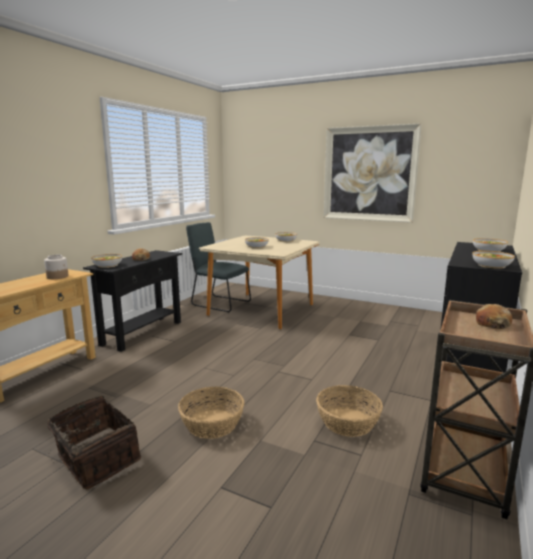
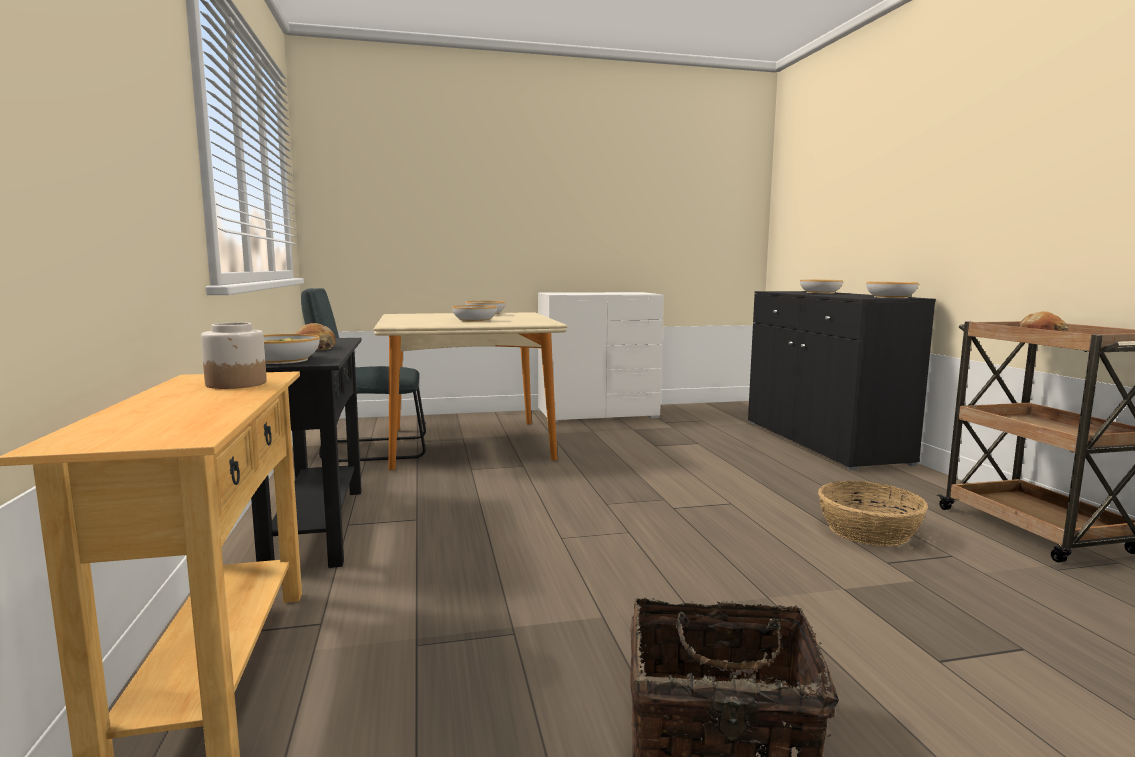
camera: 40 degrees left, 5 degrees down
(212, 424) = (750, 598): basket -> none
(361, 306) = (597, 414): none -> white dresser
(369, 174) = (584, 206): picture -> none

